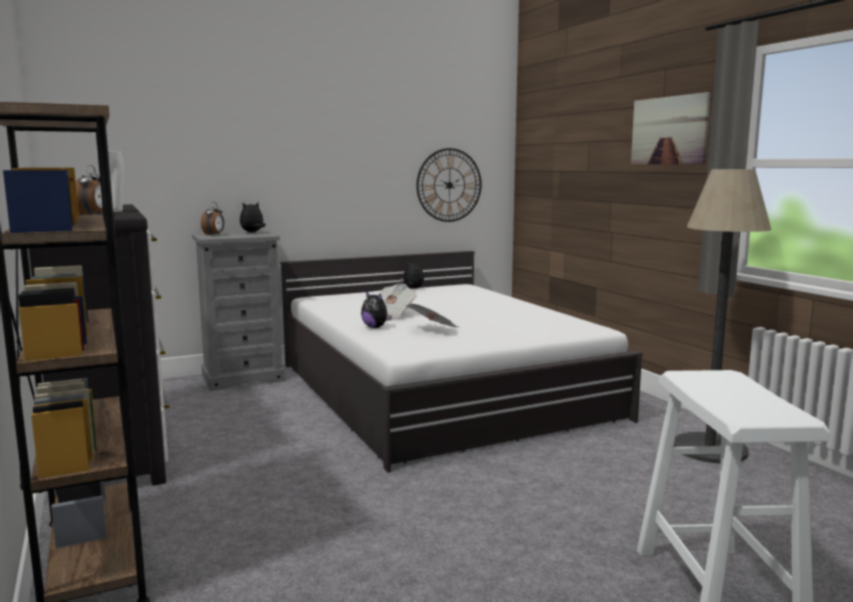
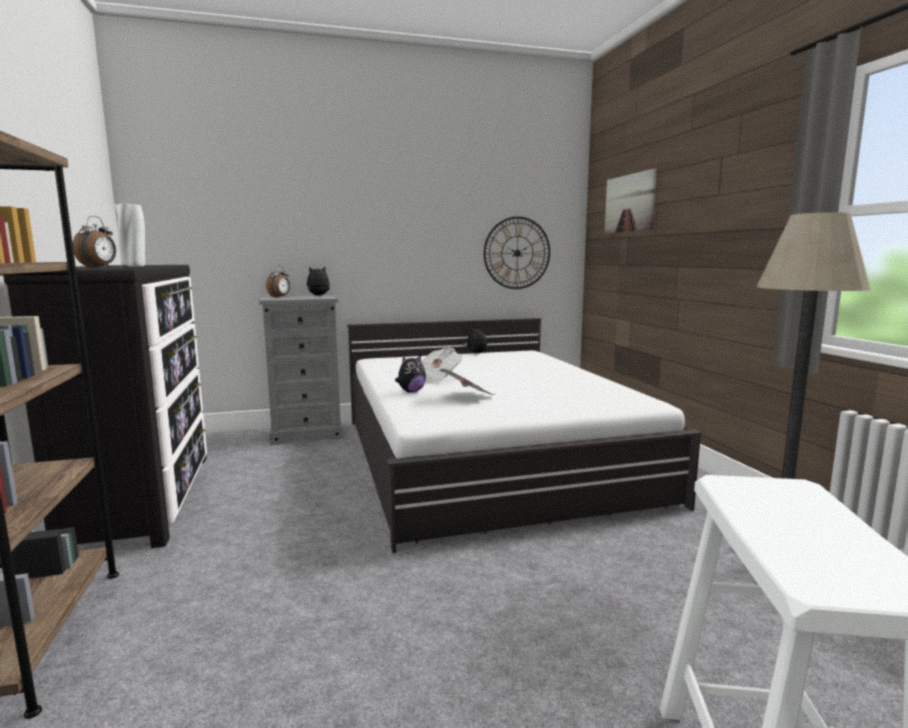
camera: 10 degrees right, 0 degrees up
(375, 327) = (411, 391): plush toy -> plush toy turned 90 degrees counterclockwise
(669, 130) = (743, 182): picture -> picture (629, 203)

